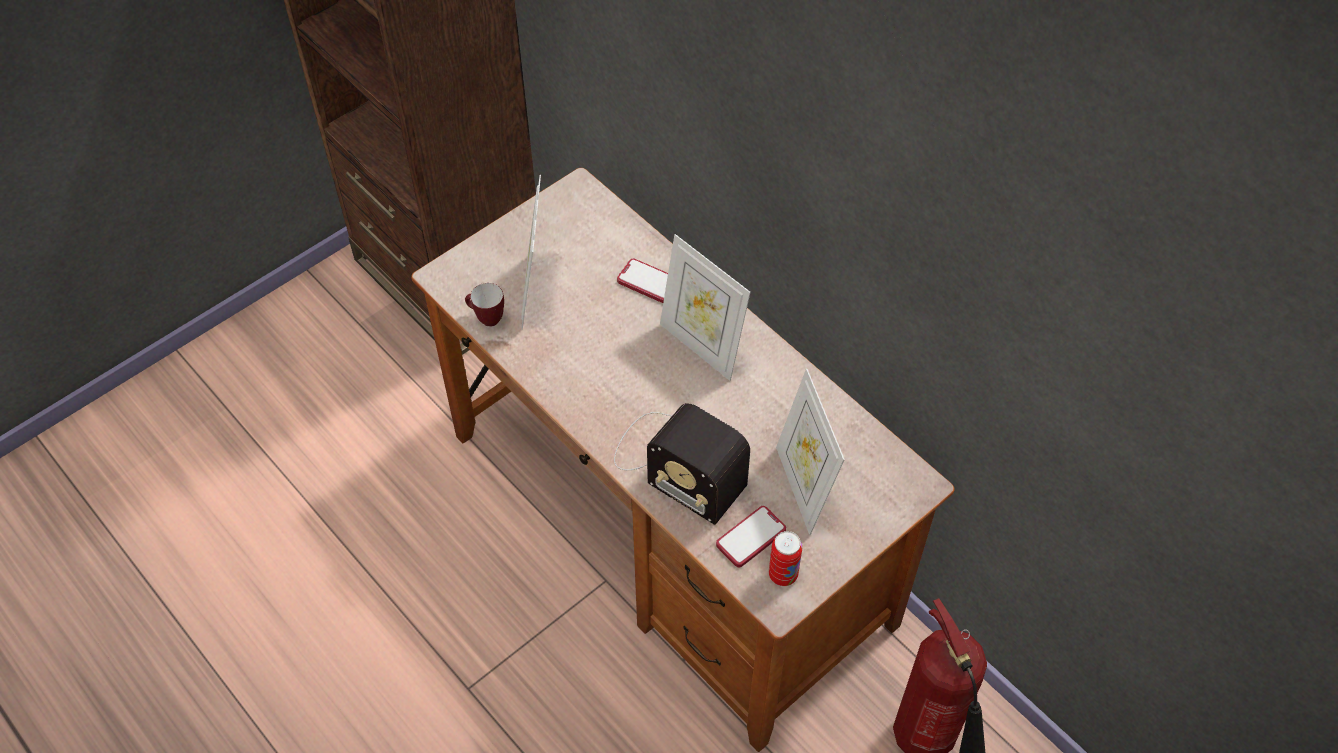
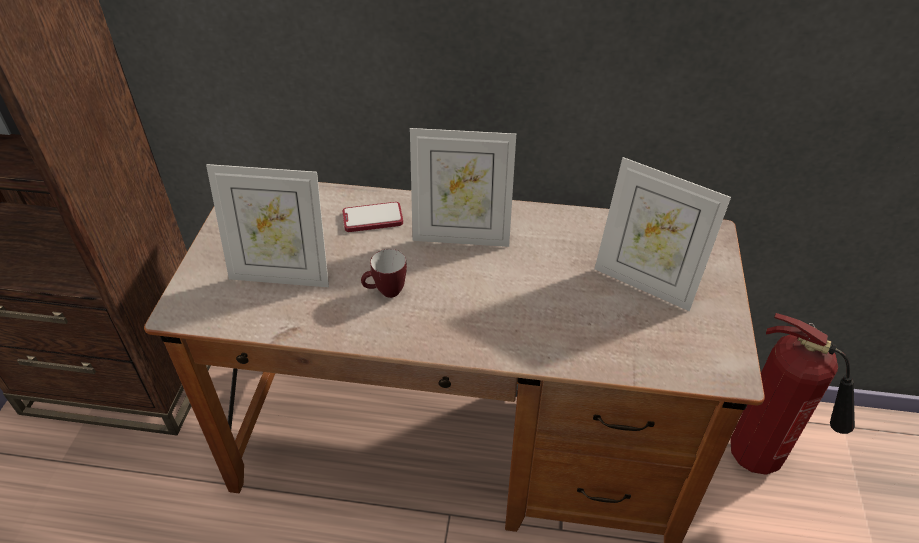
camera: 40 degrees left, 10 degrees down
(486, 319) = (255, 320): mug -> mug (385, 293)
(535, 291) = (281, 275): picture frame -> picture frame turned 45 degrees counterclockwise
(676, 463) = (537, 327): radio -> none
(751, 537) = (654, 341): phone -> none
(783, 575) = (708, 351): can -> none

